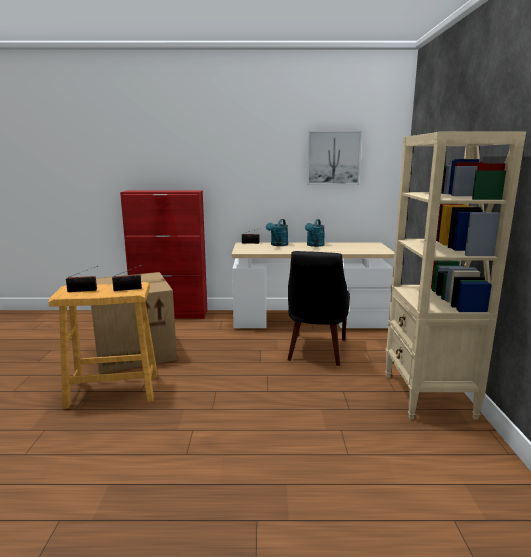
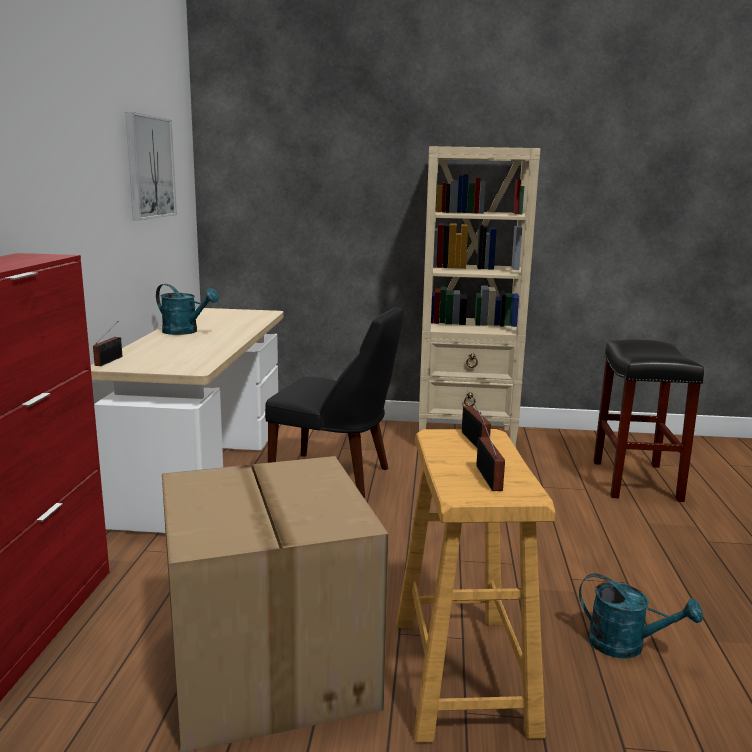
camera: 85 degrees left, 0 degrees up
(278, 245) = (155, 347): turquoise watering can -> turquoise watering can (626, 645)
(387, 494) = (637, 481): none -> black stool

